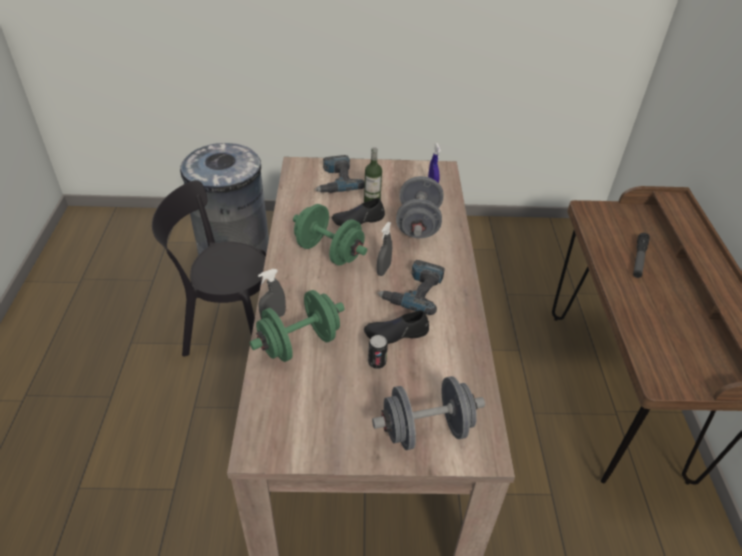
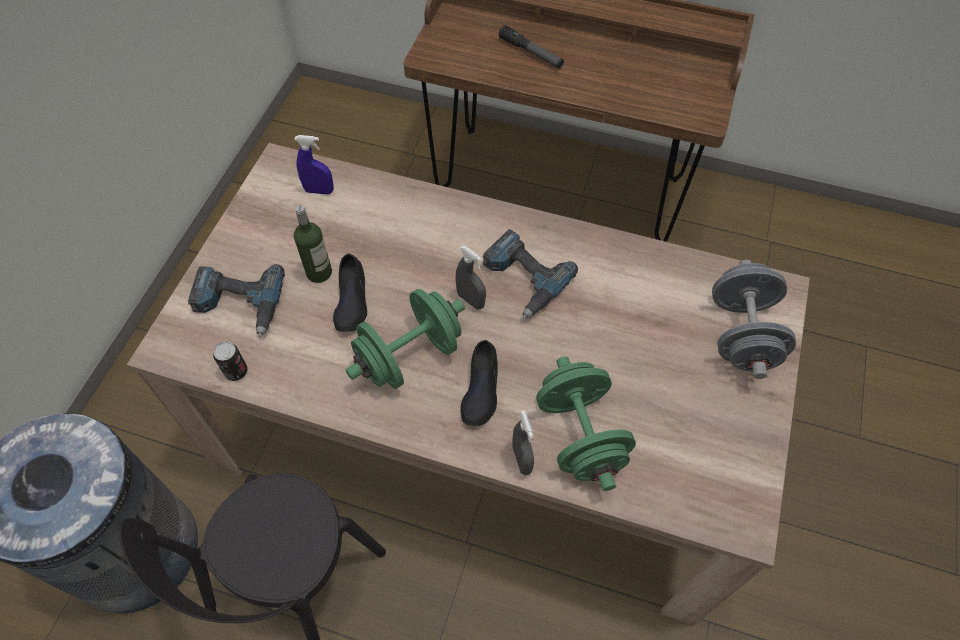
camera: 70 degrees left, 15 degrees up
(377, 362) = (634, 355): can -> can (236, 371)
(396, 333) = (591, 320): black shoe -> black shoe (481, 389)
(418, 224) = (392, 232): grey dumbbell -> none

